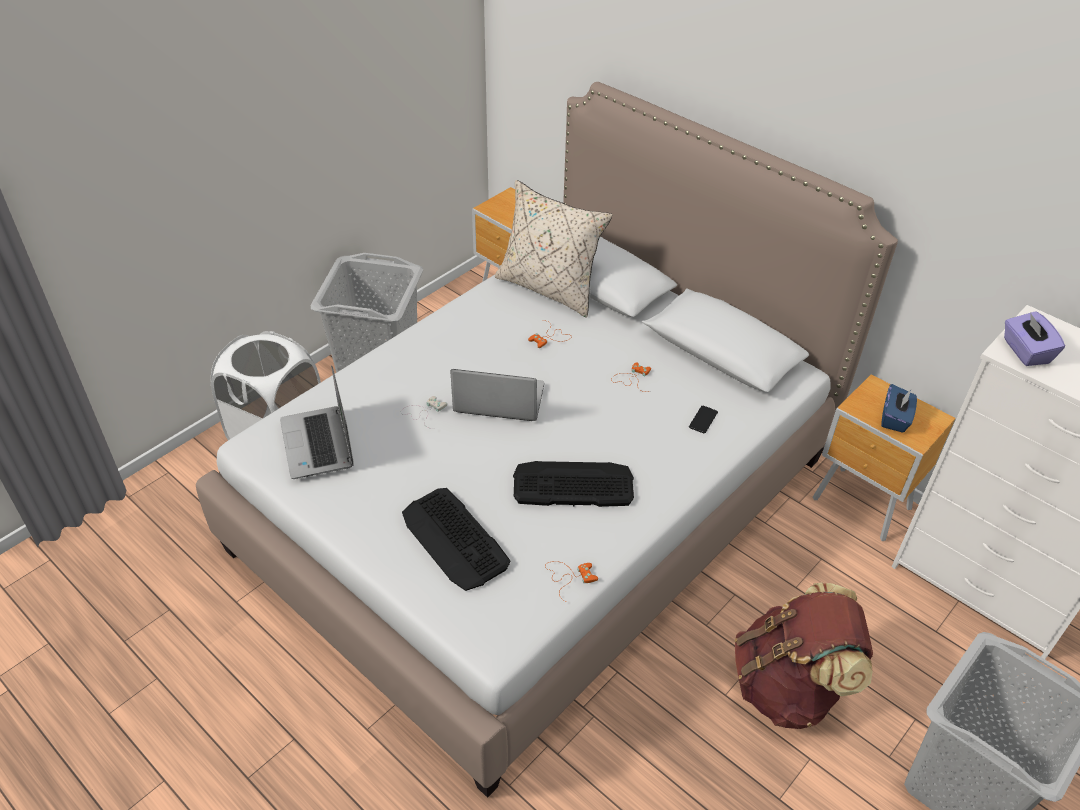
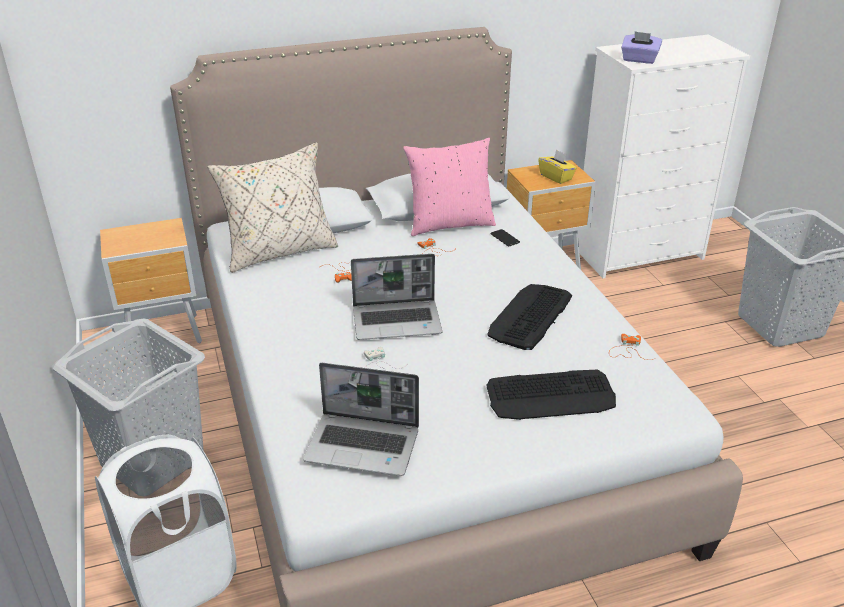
camera: 60 degrees left, 10 degrees down
(497, 400) = (398, 321): laptop -> laptop turned 135 degrees counterclockwise
(694, 371) = (449, 224): none -> pink pillow
(789, 686) = (676, 360): brown backpack -> none
(895, 418) = (556, 177): blue tissue box -> yellow tissue box

